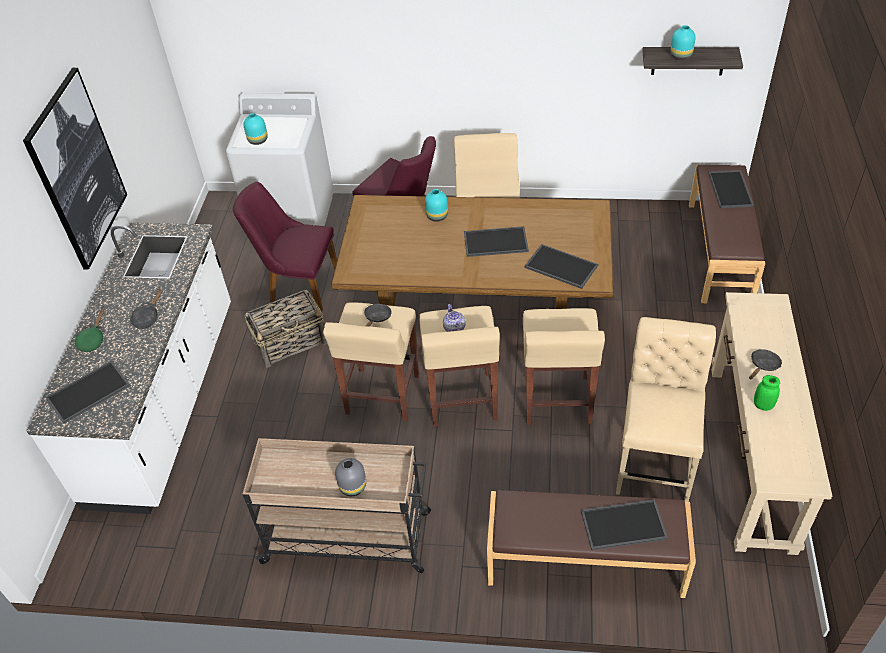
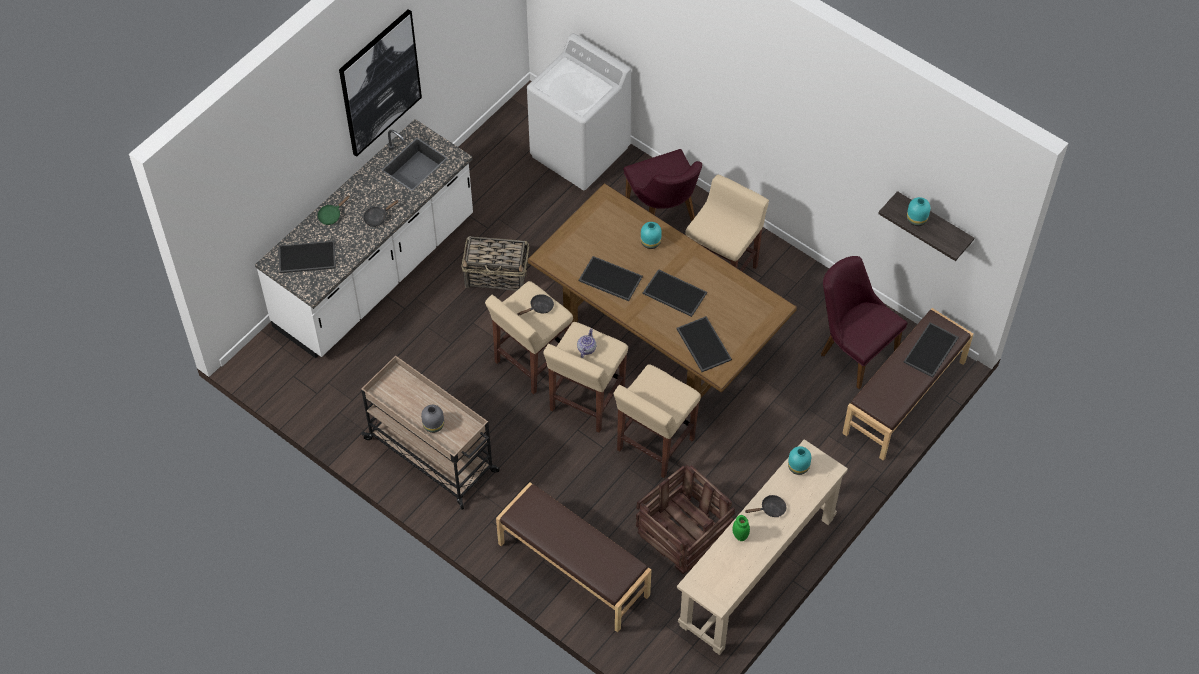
camera: 30 degrees right, 10 degrees up
(257, 140) = (557, 89): turquoise vase -> turquoise vase (798, 466)
(297, 286) = (537, 225): purple chair -> purple chair (853, 350)
(623, 526) = (591, 557): tray -> tray (609, 279)
(655, 461) = (684, 533): beige chair -> crate

